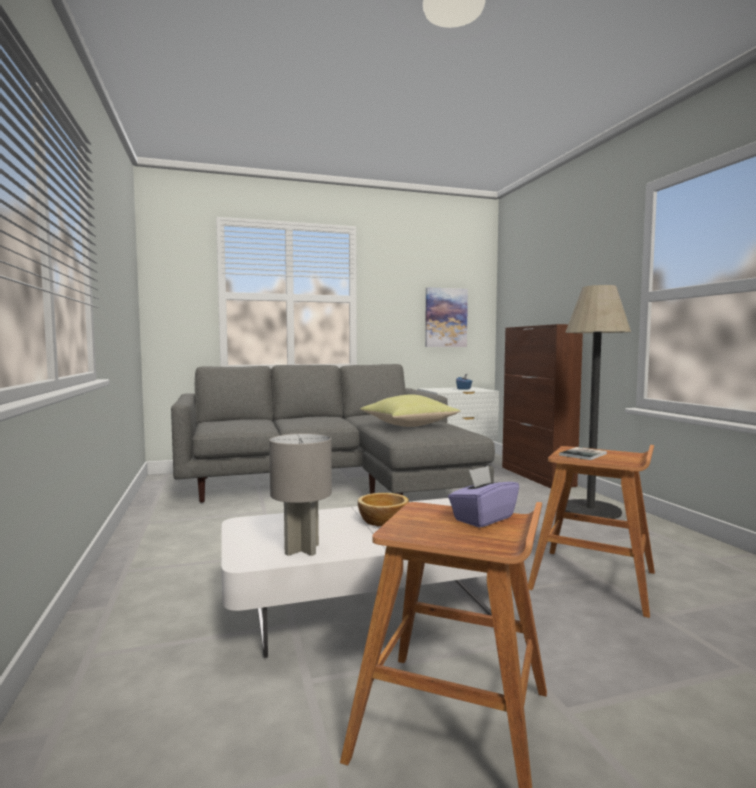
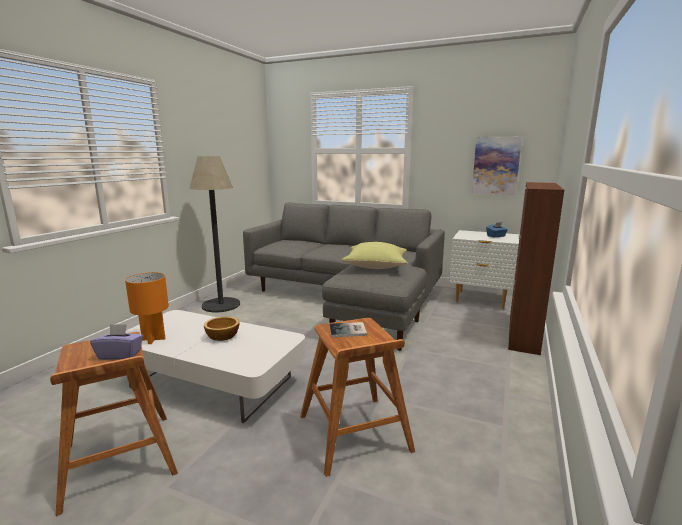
camera: 40 degrees right, 10 degrees up
(302, 549) = (154, 339): grey table lamp -> orange table lamp
(590, 510) = (495, 381): floor lamp -> floor lamp (221, 305)

